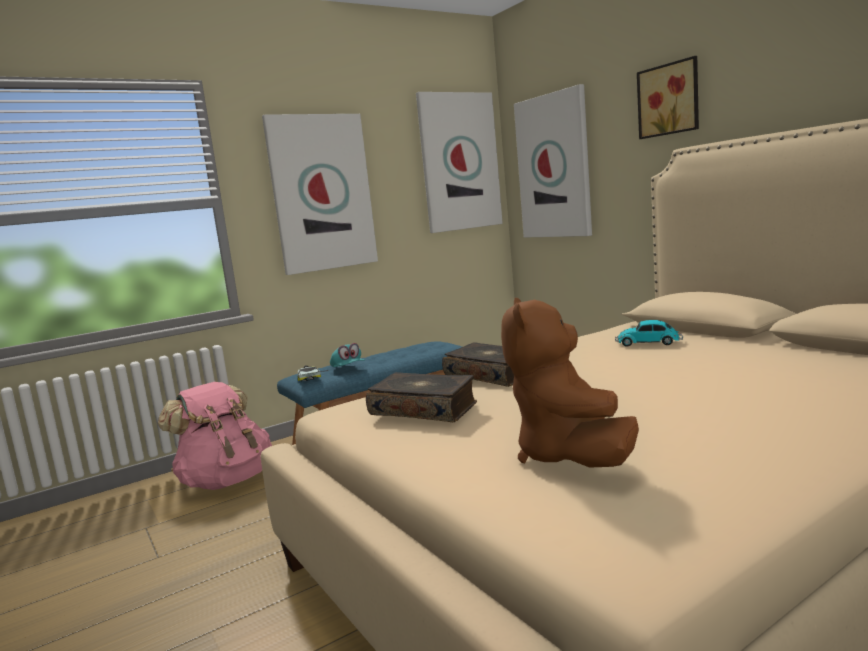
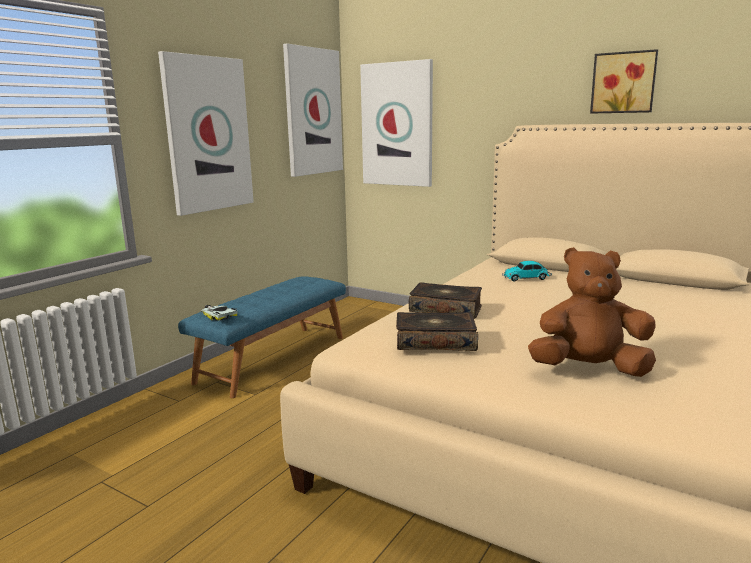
camera: 25 degrees left, 5 degrees up
(226, 481) = (149, 424): pink backpack -> none
(348, 368) = (250, 306): turquoise cap -> none
(569, 456) = (589, 369): brown plush toy -> brown plush toy turned 120 degrees clockwise
(669, 99) = (510, 85): picture -> picture (623, 82)

